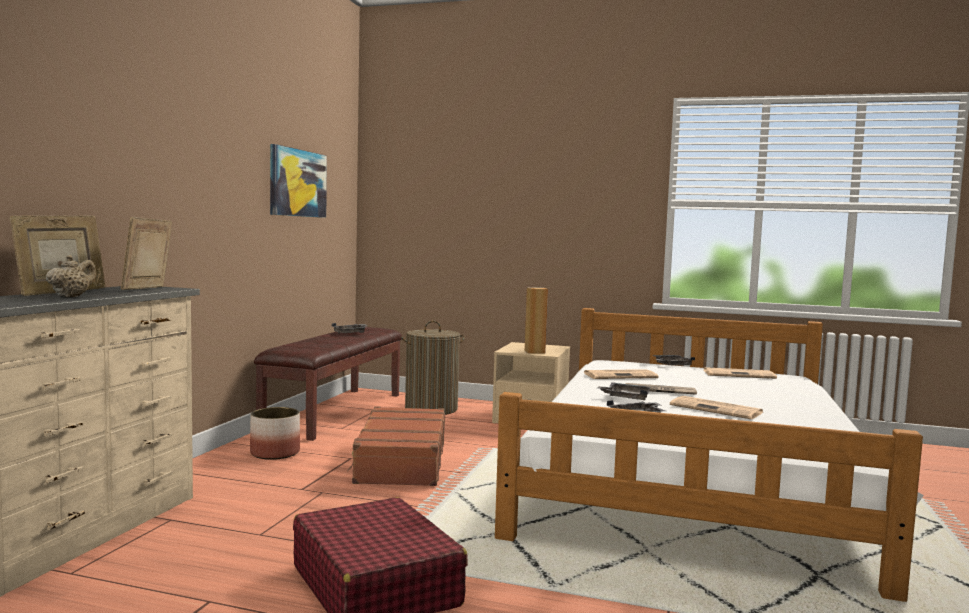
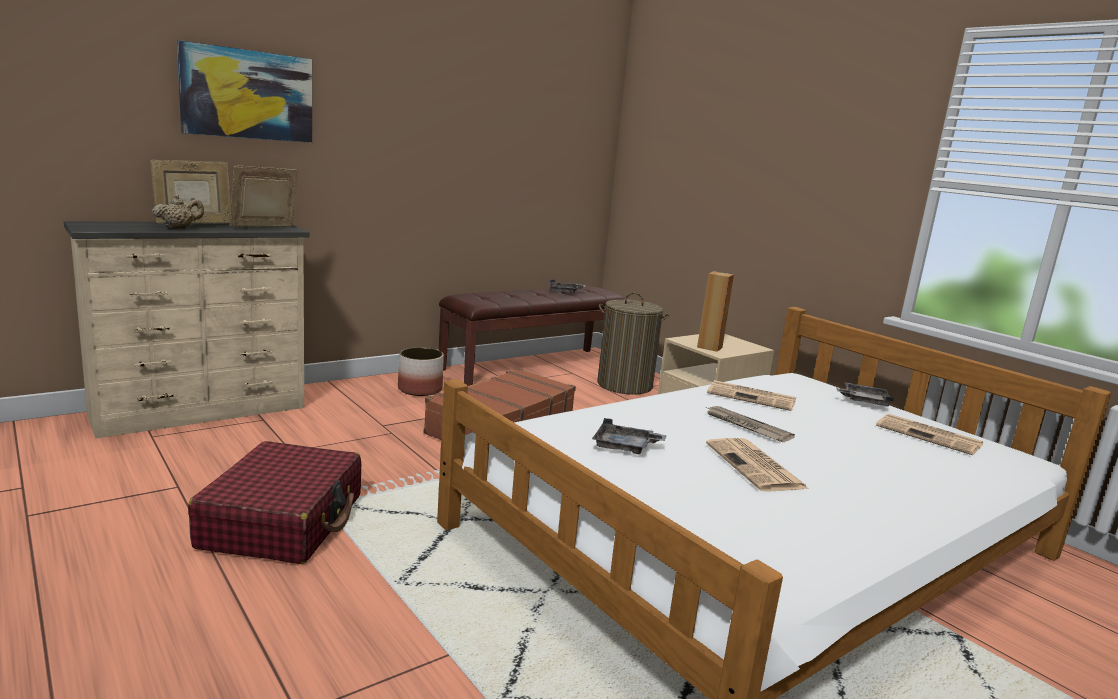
camera: 35 degrees right, 10 degrees up
(297, 183) = (517, 134): picture -> picture (247, 94)
(625, 397) = (682, 422): grey tray -> none

